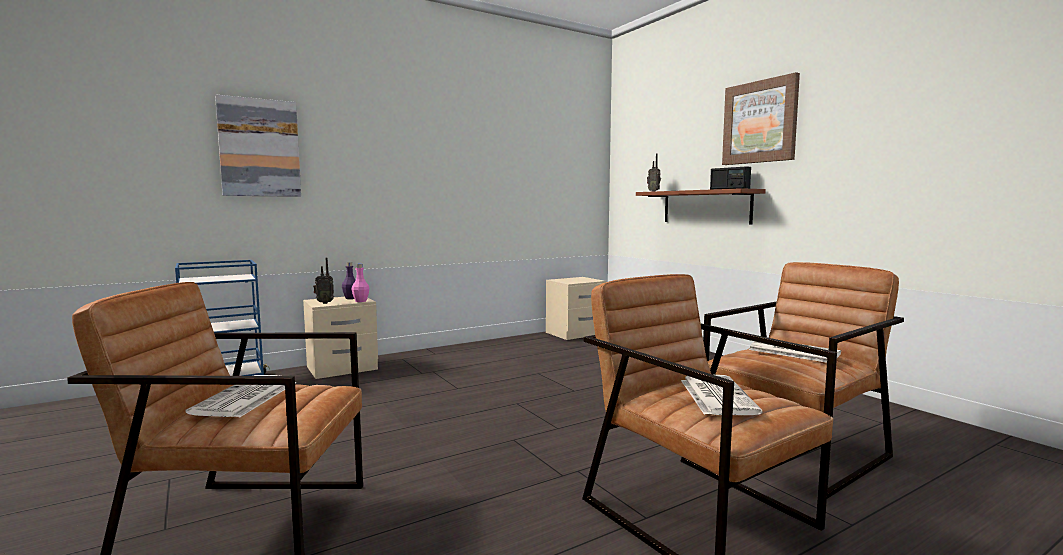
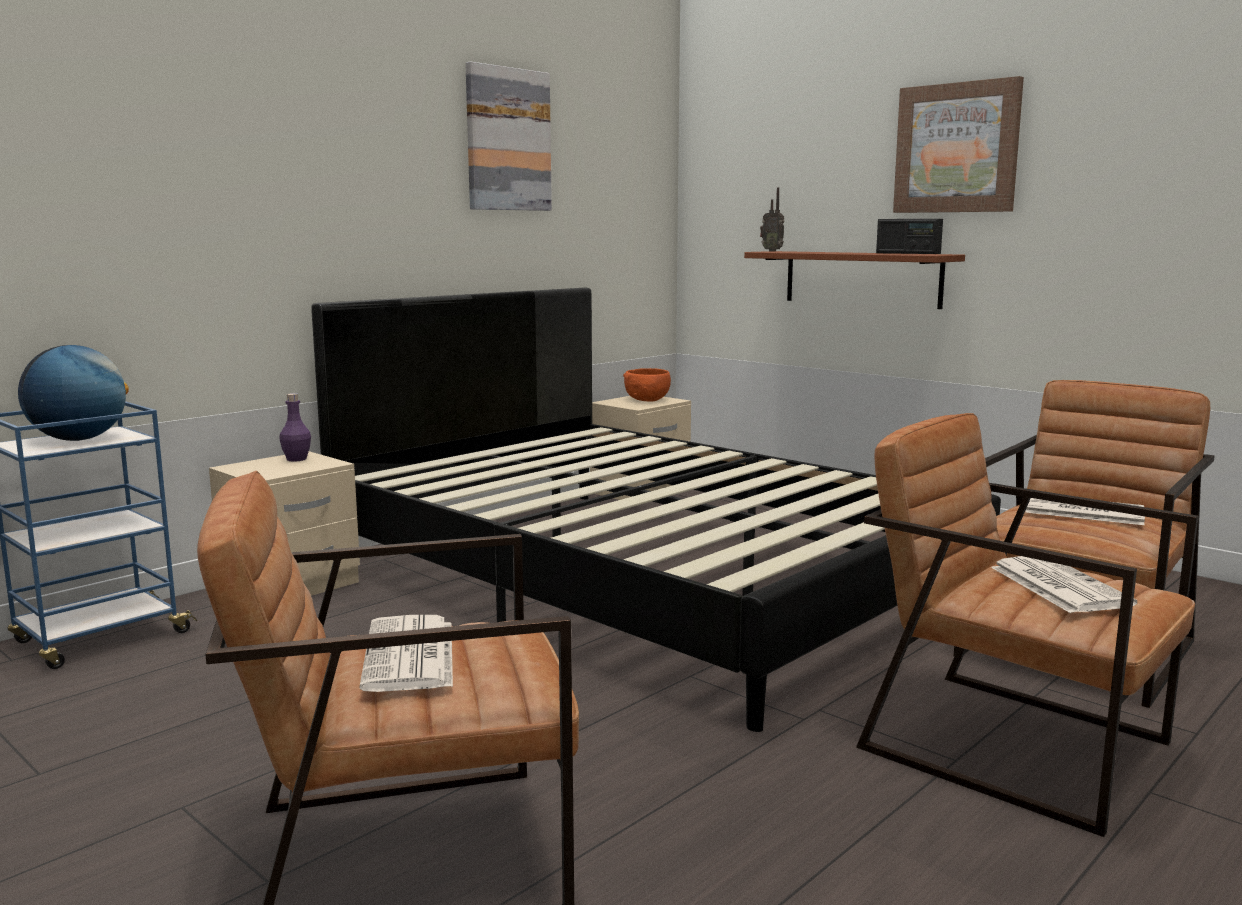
camera: 15 degrees left, 5 degrees up
(219, 278) = (78, 439): none -> globe
(259, 148) = (117, 184): picture -> picture (507, 140)
(324, 303) = (262, 472): radio -> none
(361, 301) = (325, 464): pink bottle -> none
(535, 380) = (643, 577): none -> black bed
(580, 279) = (647, 400): none -> orange bowl

